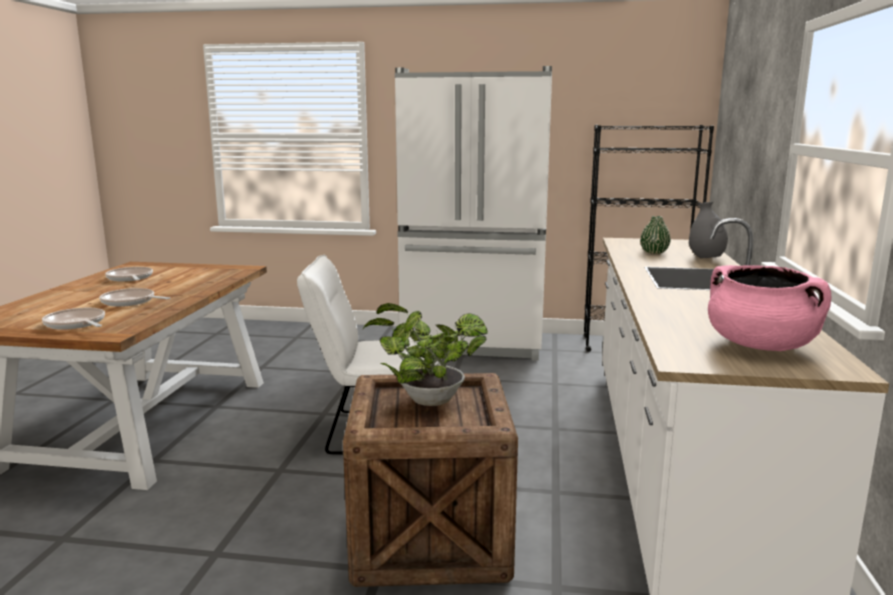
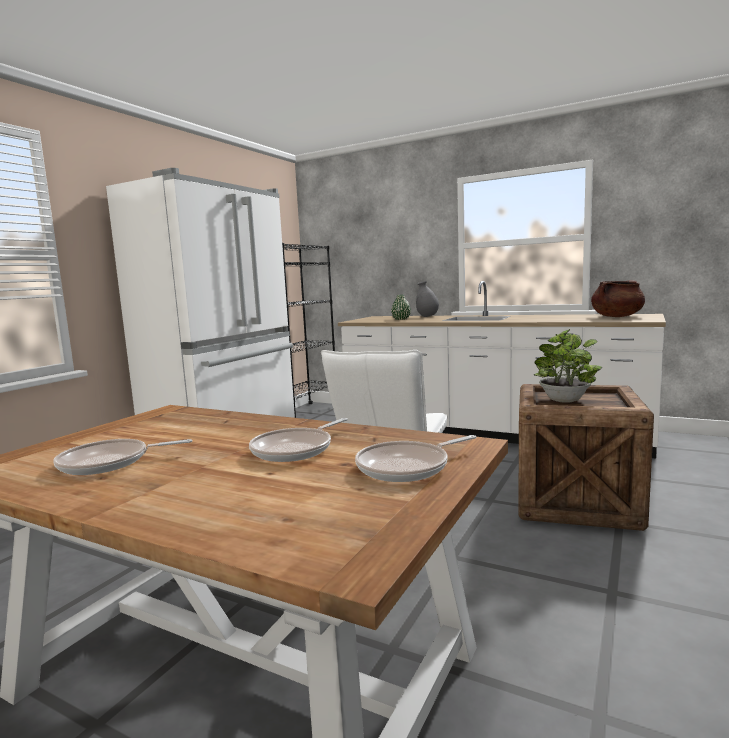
camera: 70 degrees left, 5 degrees down
(760, 346) = (617, 317): pink cooking pot -> brown cooking pot

